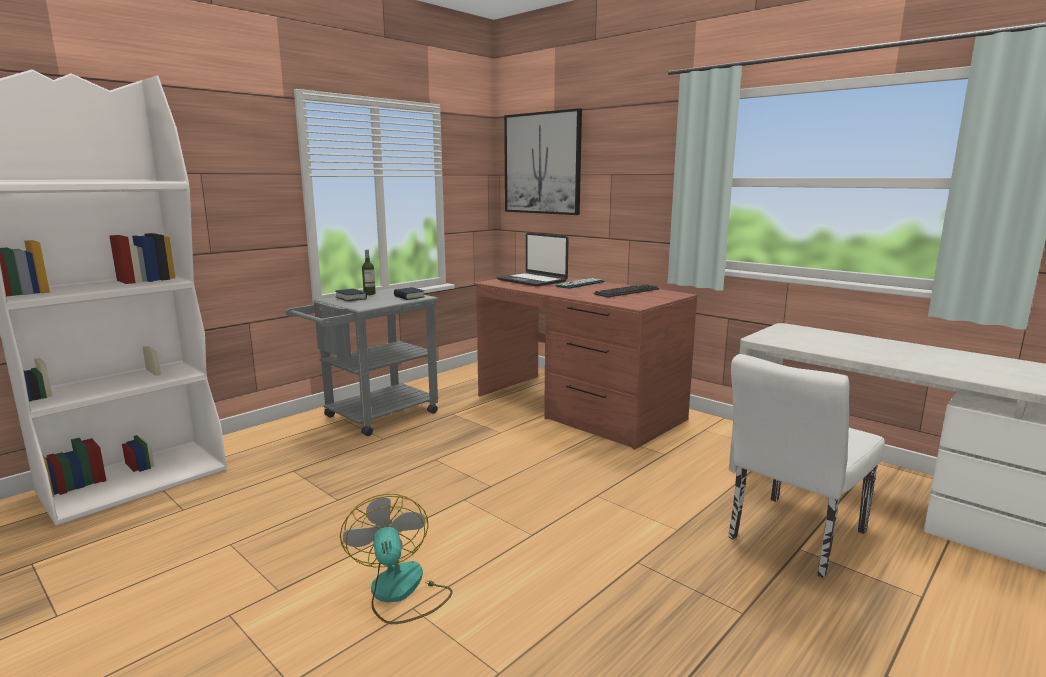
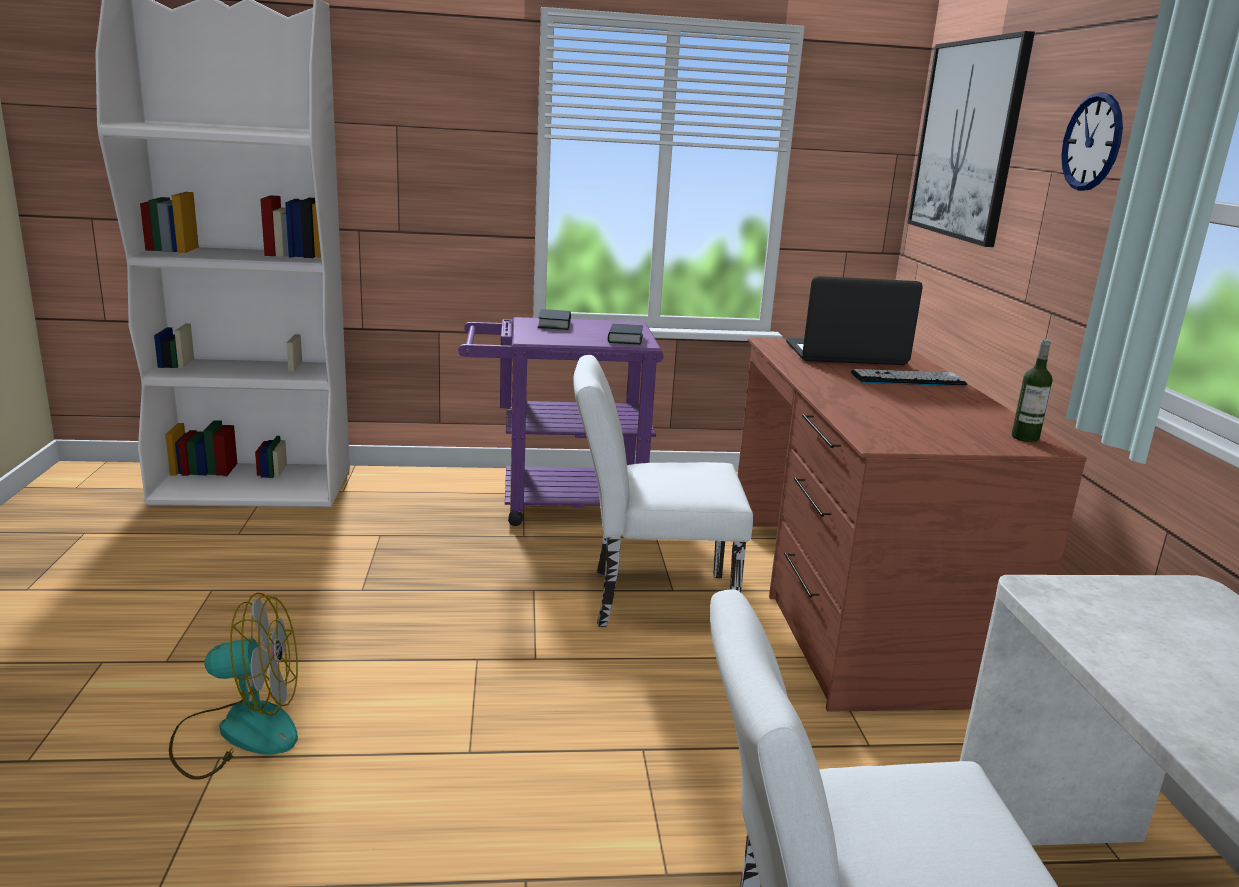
camera: 40 degrees right, 5 degrees up
(369, 294) = (592, 323): bottle -> bottle (1025, 438)
(373, 417) = (558, 503): grey cart -> purple cart
(400, 592) = (238, 732): fan -> fan turned 60 degrees clockwise
(497, 440) = (649, 599): none -> white chair
(532, 280) = (845, 355): laptop -> laptop turned 90 degrees clockwise
(626, 292) = (948, 414): keyboard -> none
(637, 158) = (1092, 142): none -> wall clock

